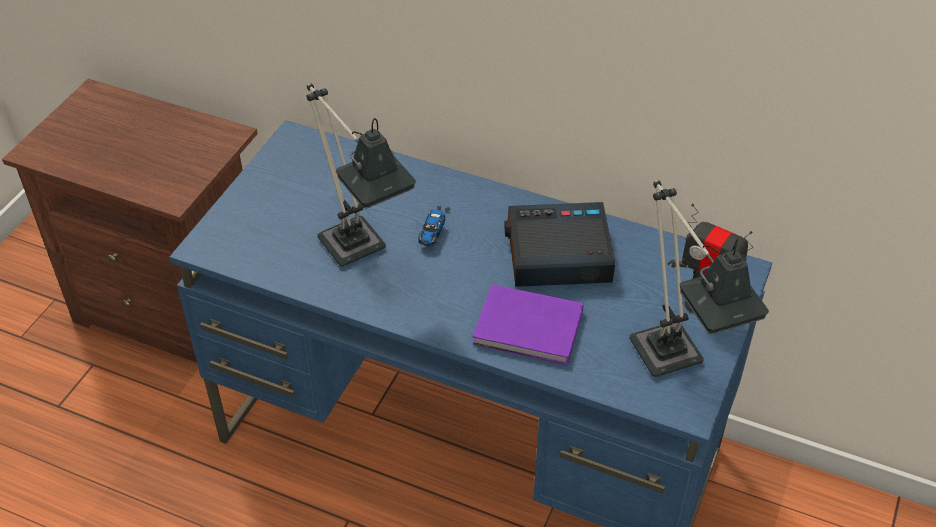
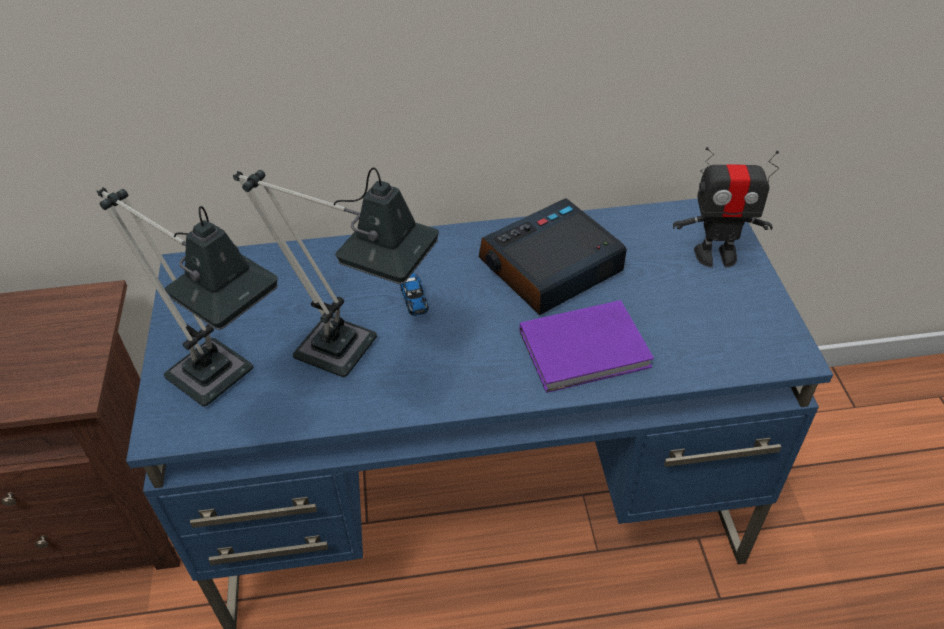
camera: 30 degrees left, 0 degrees up
(673, 364) = (740, 319): table lamp -> table lamp (223, 384)

